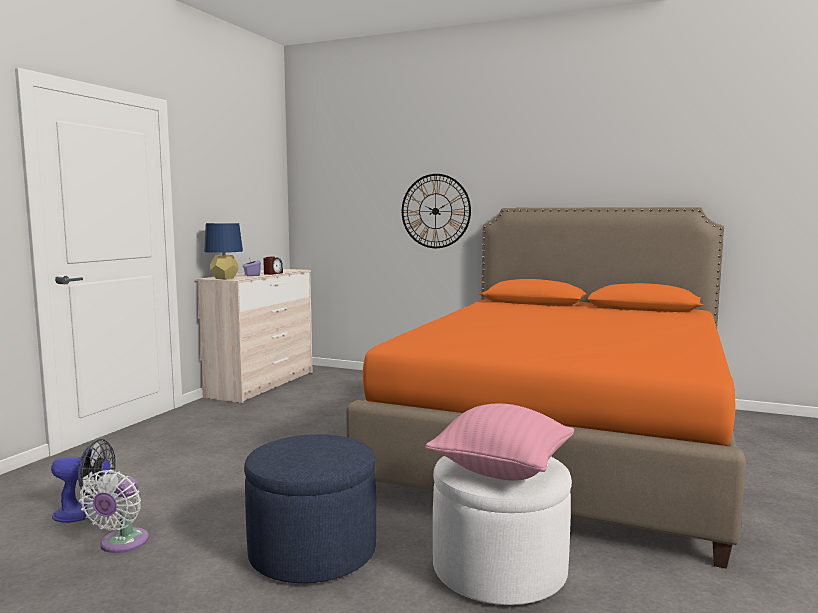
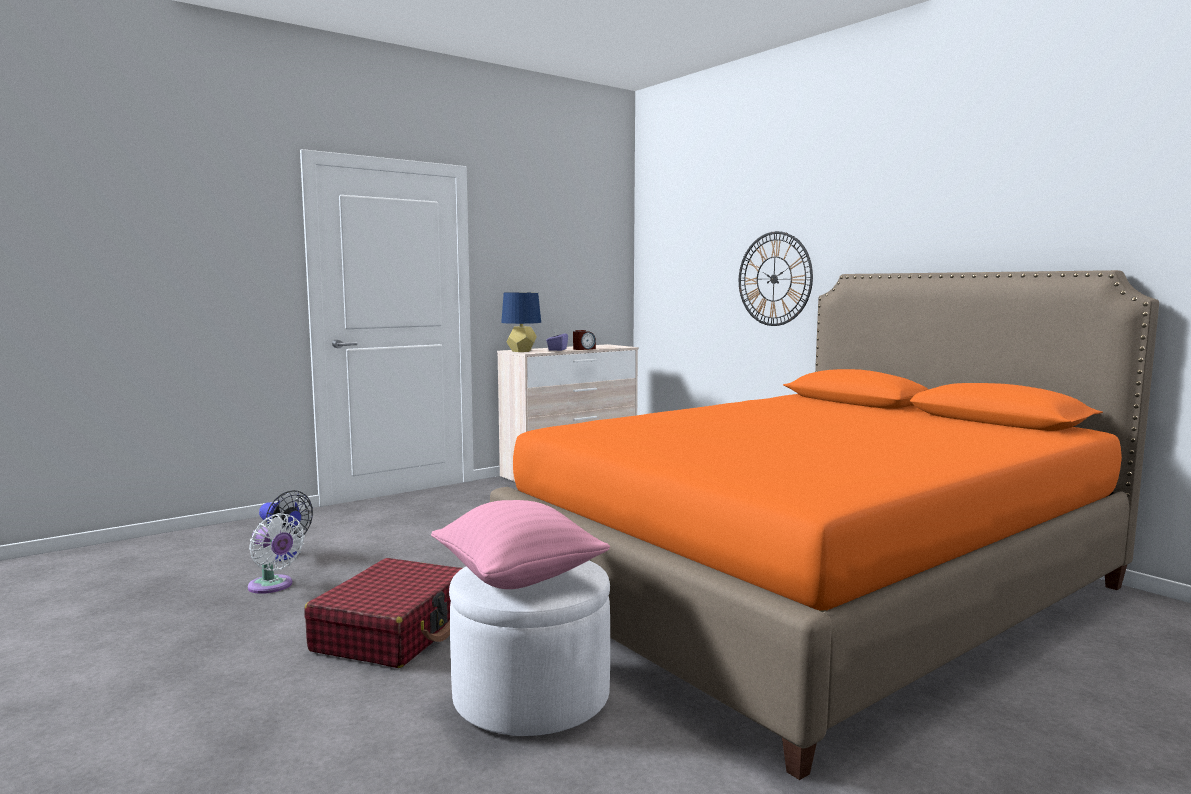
camera: 30 degrees right, 0 degrees up
(121, 544) = (273, 586): white fan -> white fan turned 90 degrees counterclockwise
(312, 552) = (395, 631): blue ottoman -> red suitcase

